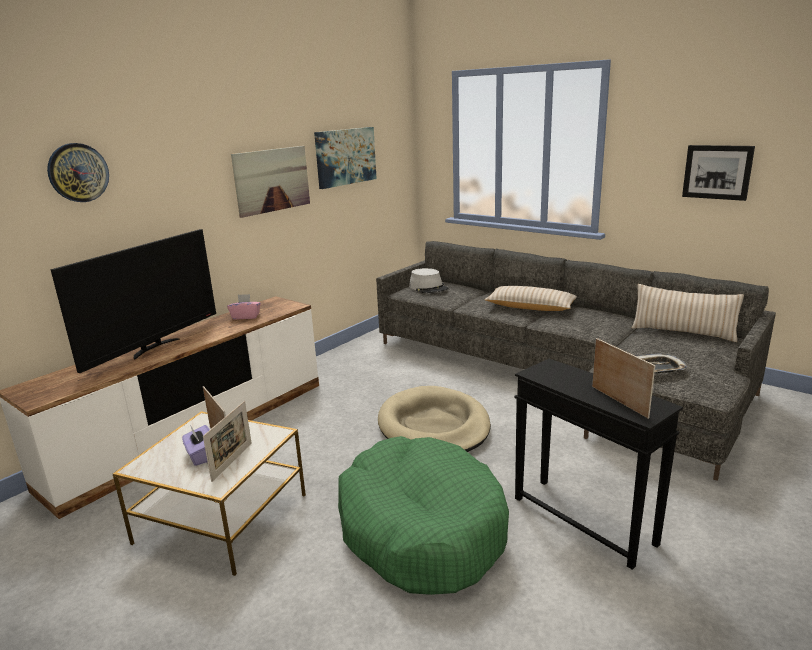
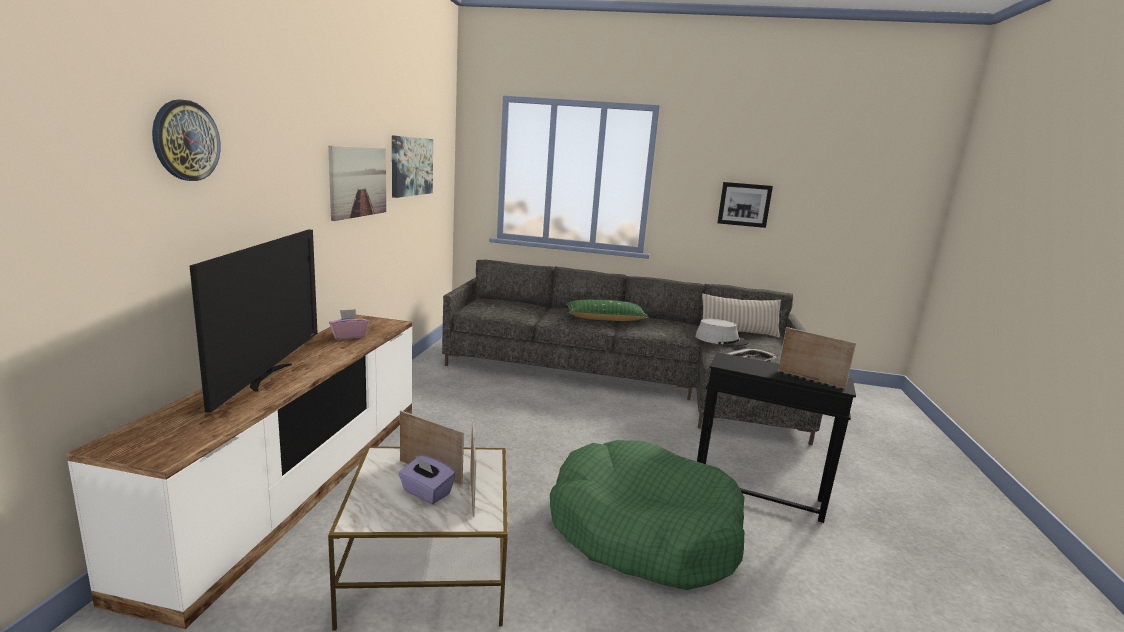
camera: 30 degrees left, 5 degrees down
(428, 288) = (494, 305): grey hat -> grey hat (721, 340)
(434, 426) = (567, 436): beige dog bed -> none
(530, 307) = (605, 319): beige pillow -> green pillow

